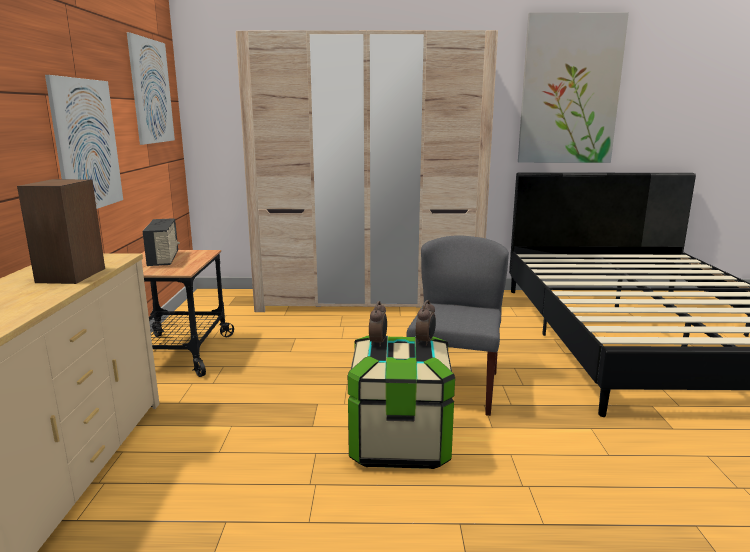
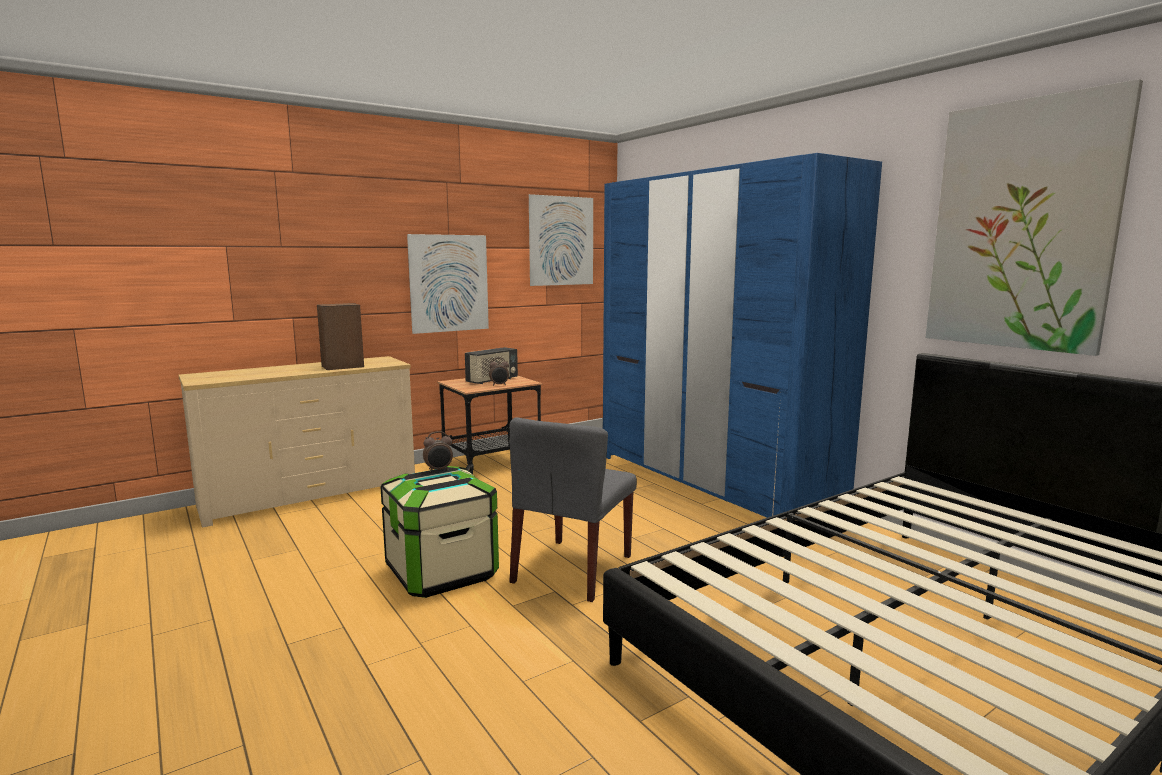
camera: 55 degrees right, 5 degrees down
(369, 301) = (711, 482): beige wardrobe -> blue wardrobe
(425, 341) = (459, 482): alarm clock -> alarm clock (499, 385)
(455, 387) = (572, 569): grey chair -> grey chair turned 135 degrees clockwise

